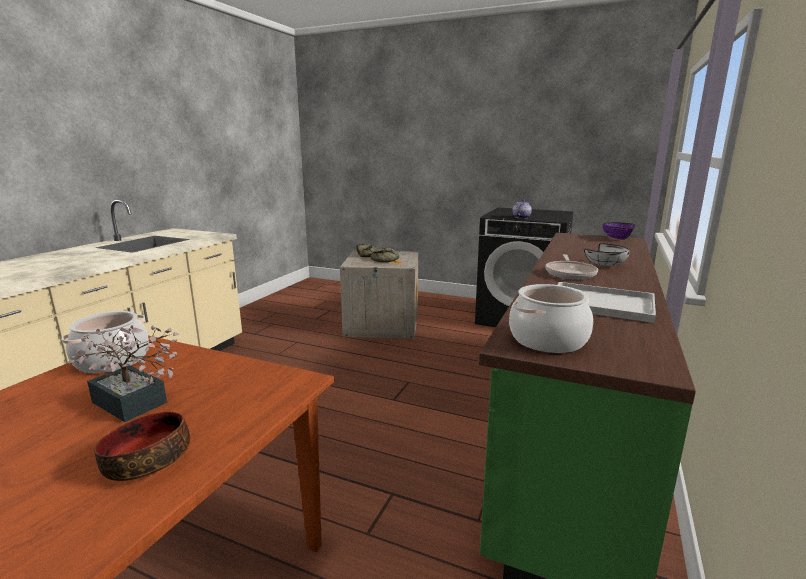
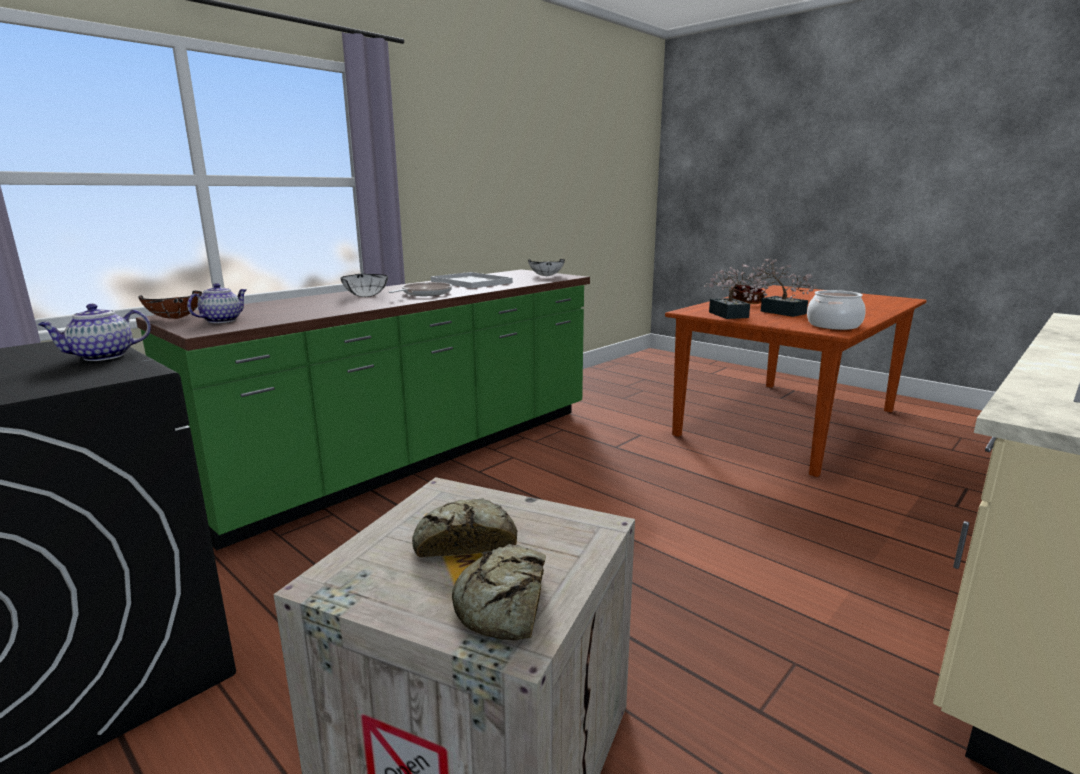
camera: 160 degrees left, 0 degrees up
(235, 373) = (730, 316): none -> potted plant
(548, 340) = (547, 276): cooking pot -> white bowl
(588, 239) = (222, 320): none -> teapot
(616, 238) = (177, 318): purple bowl -> brown bowl

